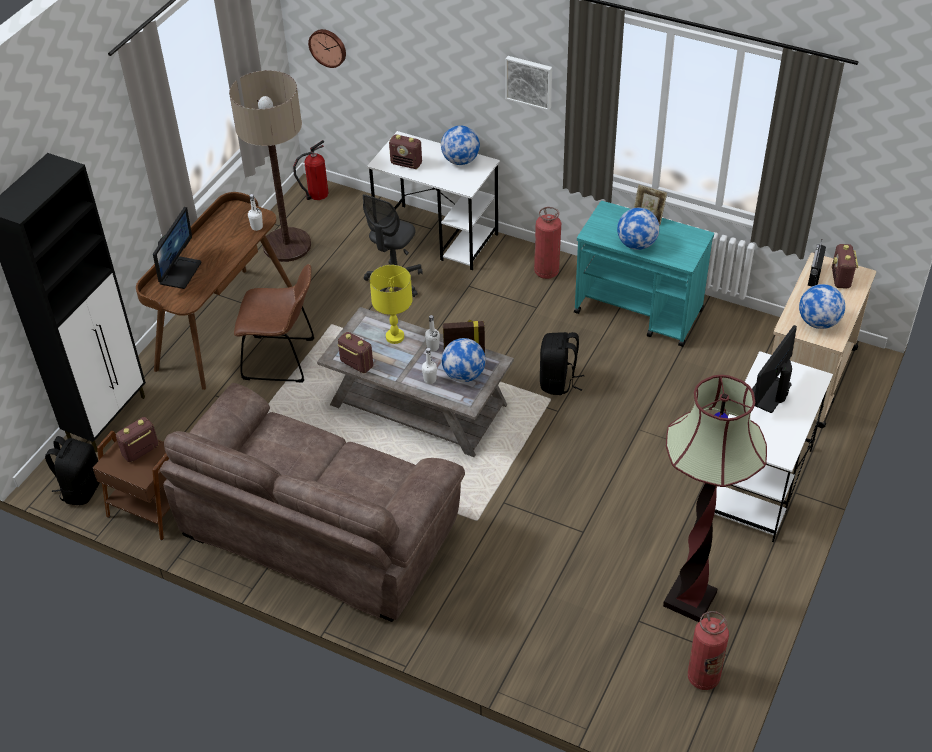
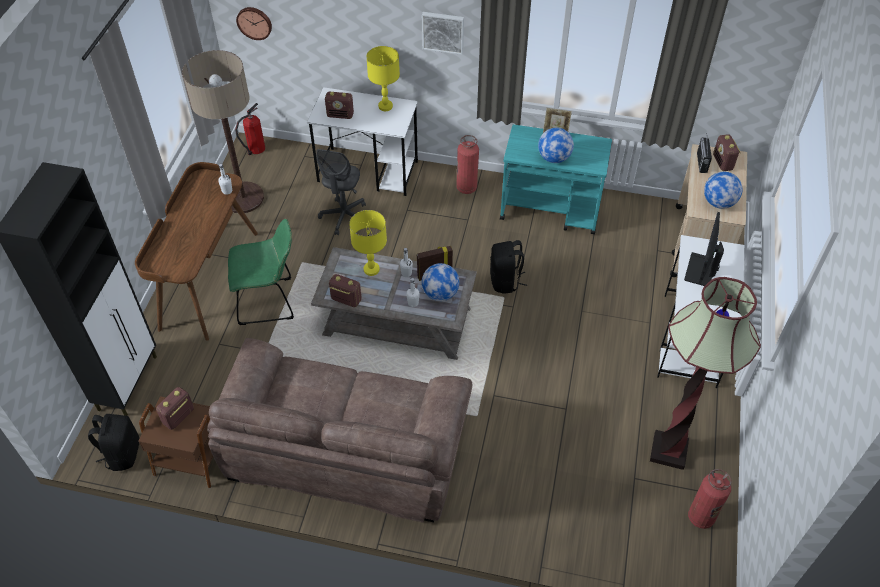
camera: 15 degrees left, 5 degrees up
(179, 272) = (170, 243): monitor -> none
(283, 359) = (269, 301): brown chair -> green chair
(460, 161) = (385, 106): globe -> yellow table lamp

